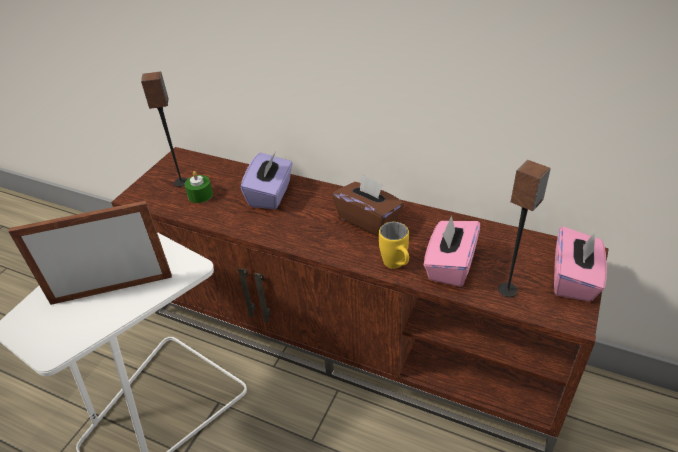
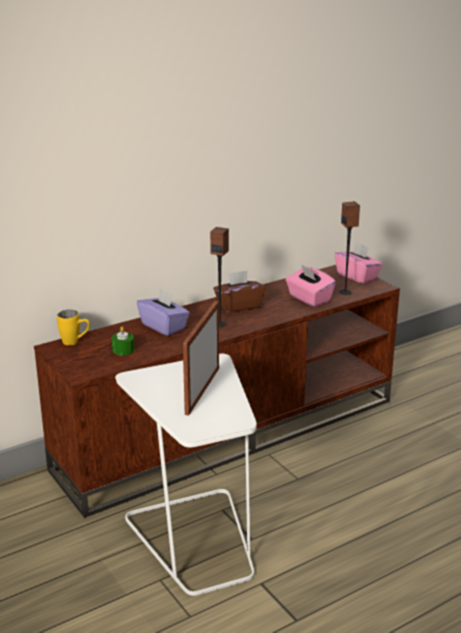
camera: 60 degrees left, 15 degrees down
(181, 182) = (93, 353): speaker -> speaker (220, 324)
(396, 266) = (291, 311): yellow mug -> yellow mug (75, 342)

